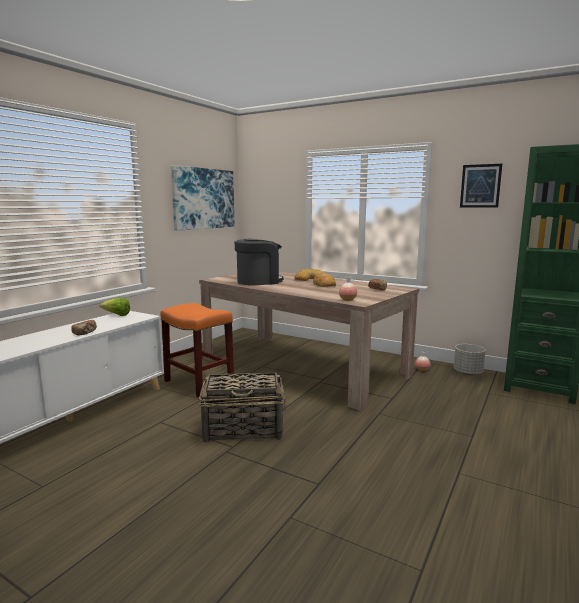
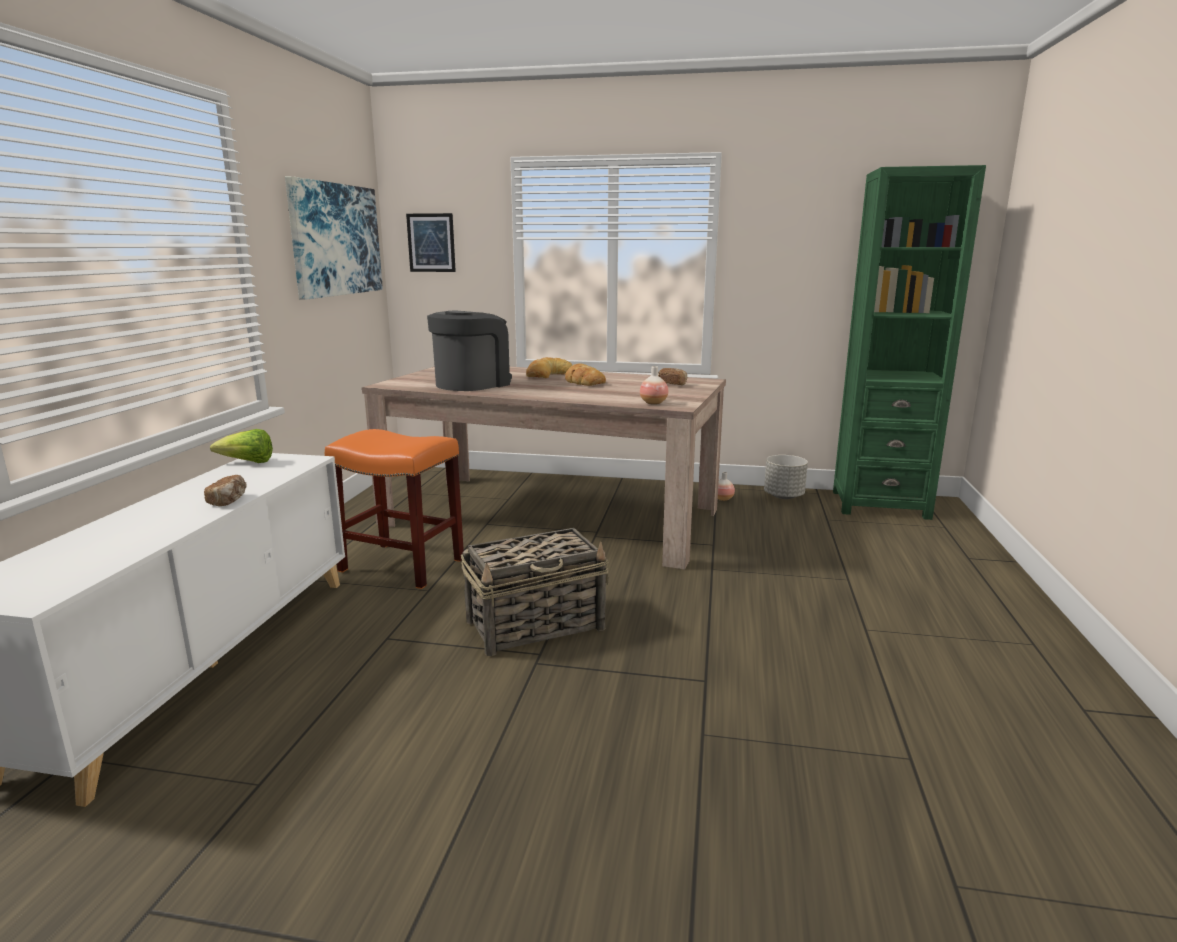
camera: 20 degrees left, 5 degrees up
(480, 186) = (793, 222): picture -> picture (431, 243)

